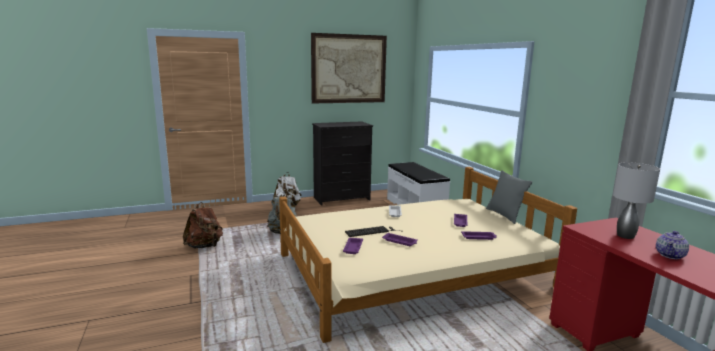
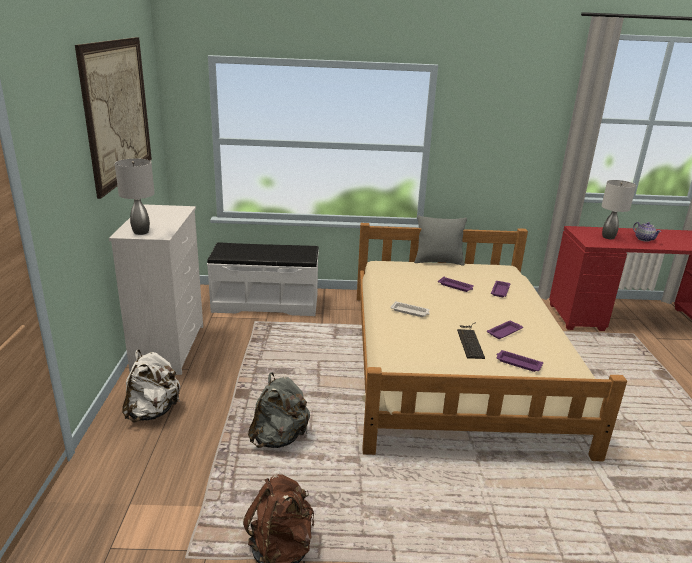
camera: 70 degrees left, 10 degrees up
(324, 124) = (141, 232): none -> grey table lamp
(342, 199) = (170, 347): black dresser -> white dresser

